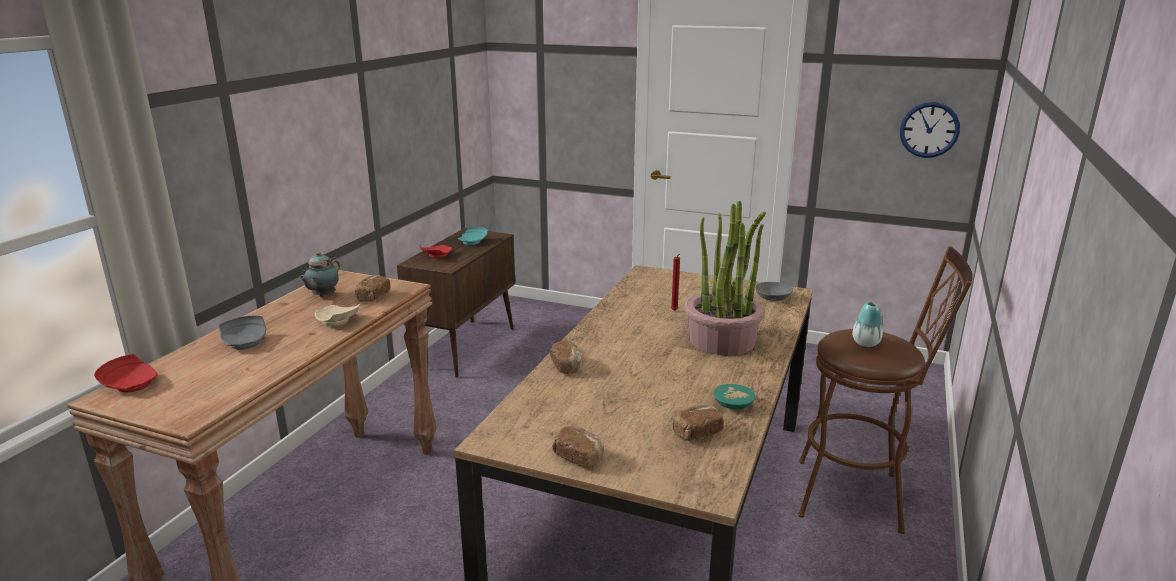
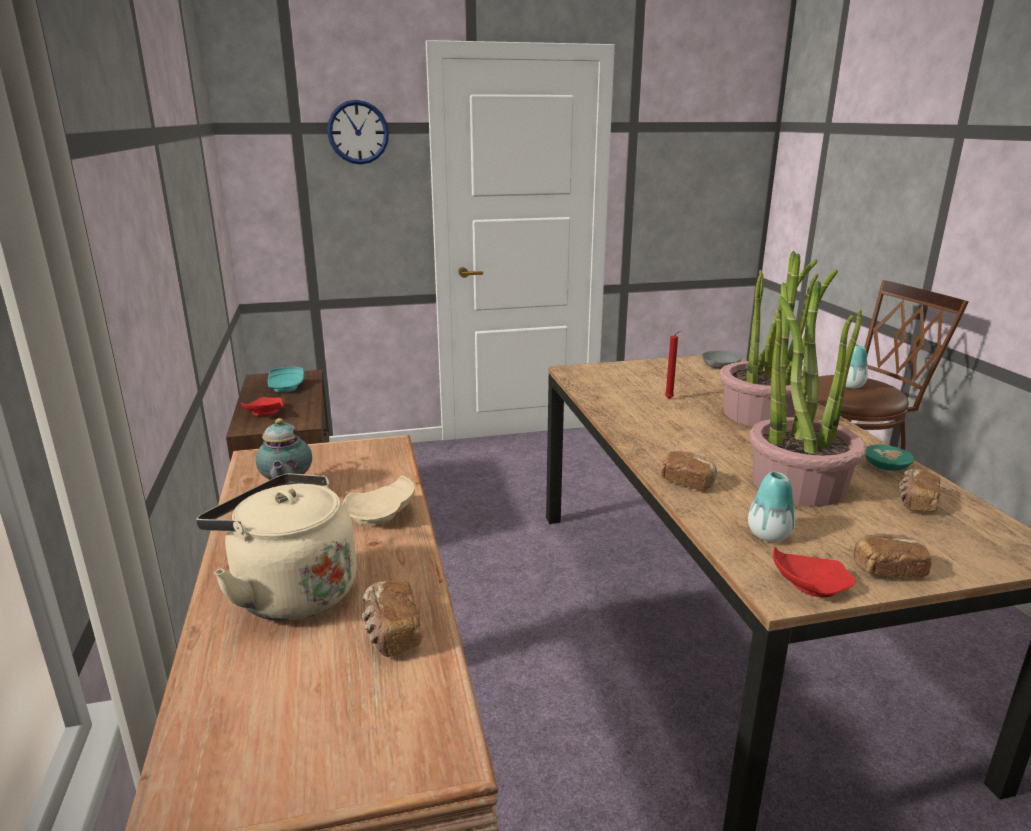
camera: 35 degrees left, 0 degrees up
(131, 384) = (201, 750): red plate -> red plate (808, 585)
(246, 342) = (290, 592): grey plate -> beige kettle
(372, 297) = (365, 470): bread -> bread (391, 634)
(549, 412) = (768, 535): none -> vase
(638, 392) = (797, 484): none -> potted plant
(929, 130) = (725, 192): wall clock -> wall clock (358, 132)

